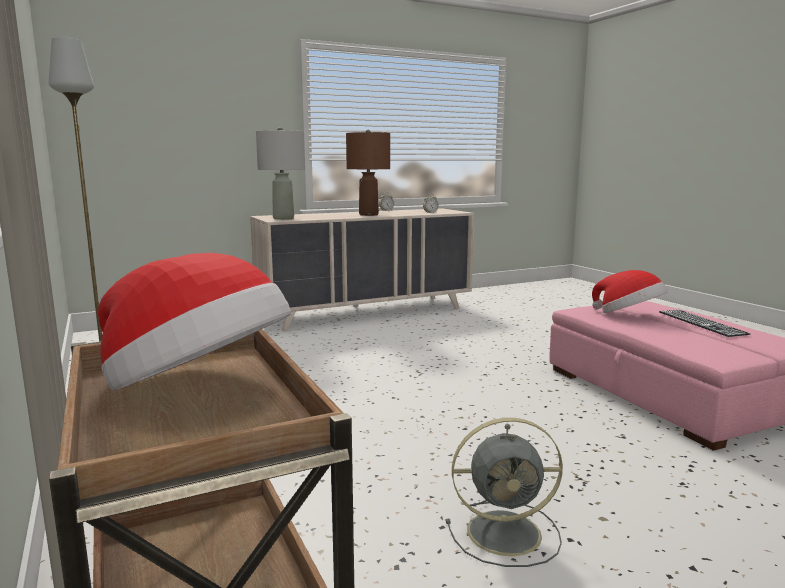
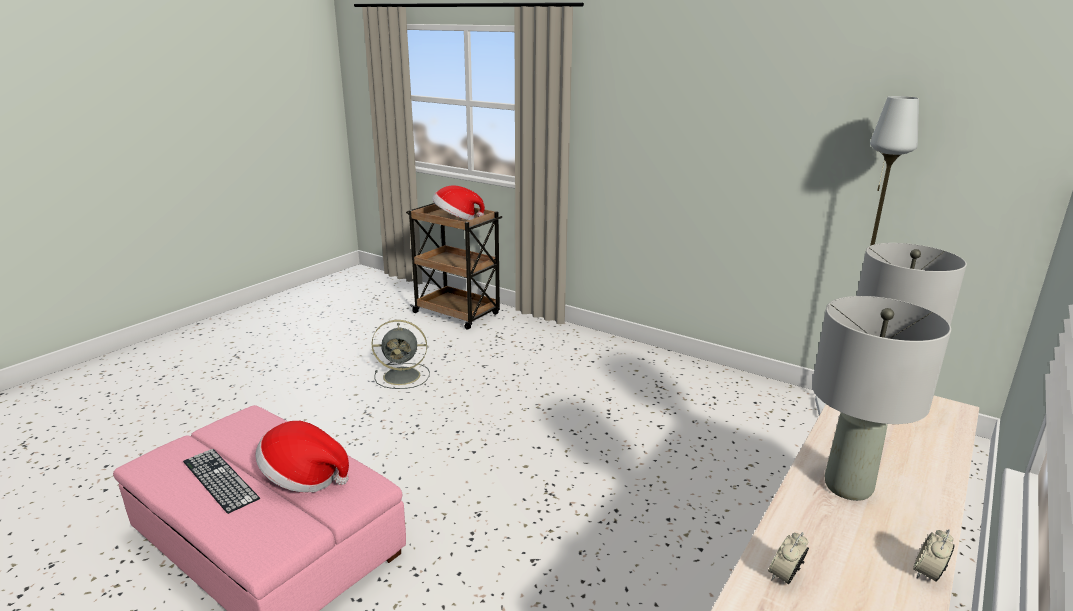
camera: 150 degrees right, 10 degrees up
(368, 214) = (847, 486): brown table lamp -> grey table lamp
(507, 532) = (403, 376): grey fan -> grey fan turned 150 degrees counterclockwise

